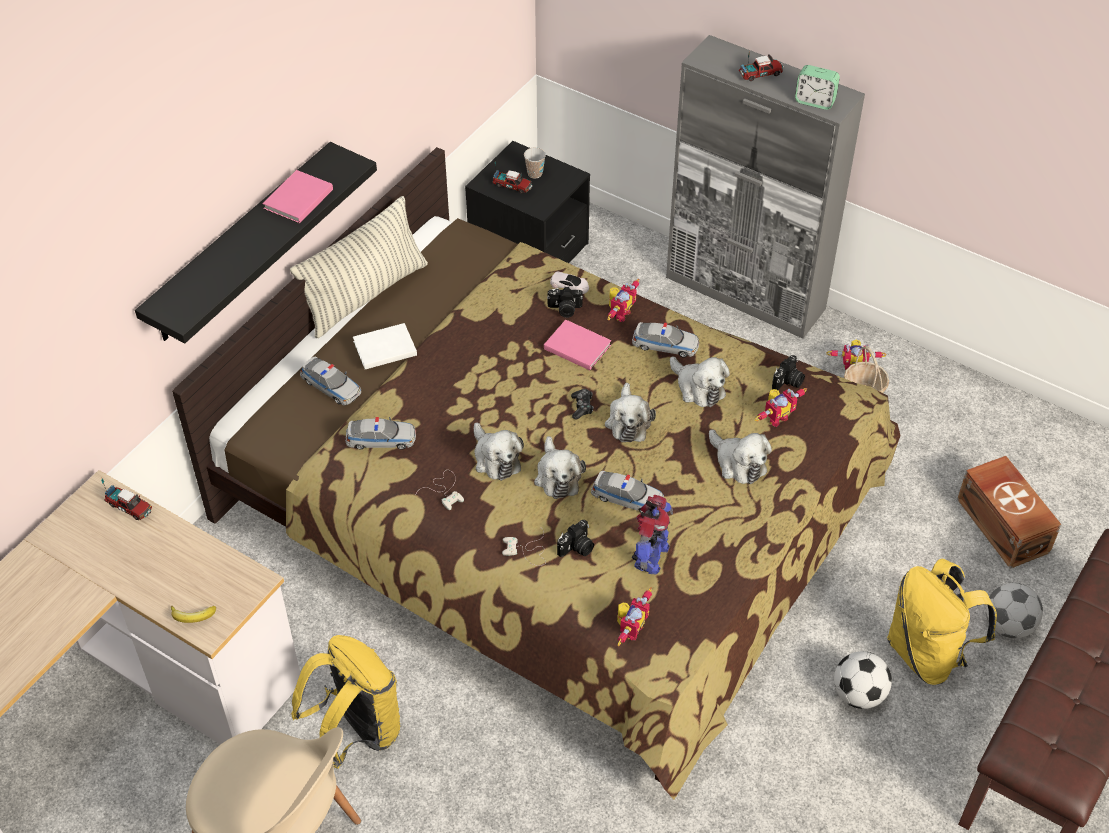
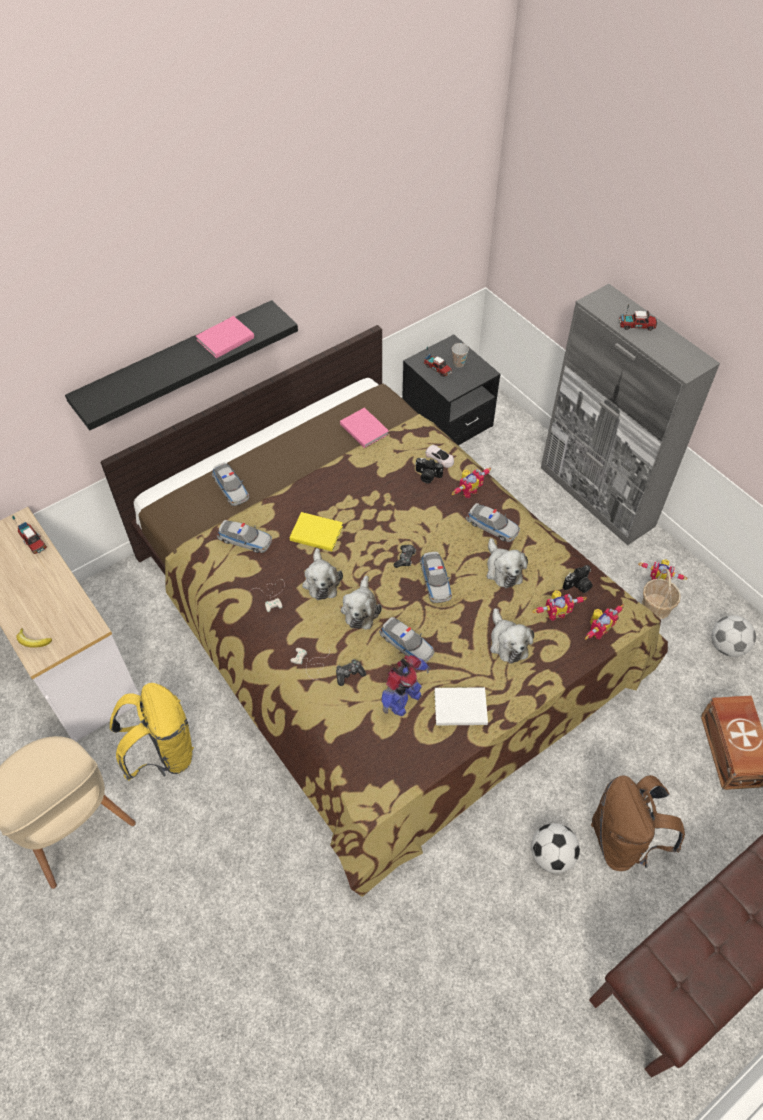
camera: 20 degrees right, 5 degrees up
(365, 295) = (288, 425): pillow -> none
(383, 348) = (279, 469): white book -> white book (458, 707)
(462, 407) = (315, 532): none -> yellow book
(576, 345) = (423, 508): pink book -> pink book (364, 428)
(577, 548) = (349, 674): camera -> game controller
(628, 421) = (435, 581): plush toy -> toy car
(630, 629) = (360, 756): toy robot -> toy robot (597, 630)
(815, 101) = (673, 359): alarm clock -> none
(928, 654) = (623, 840): yellow backpack -> brown backpack
(1008, 625) = (701, 839): football -> football (727, 646)

